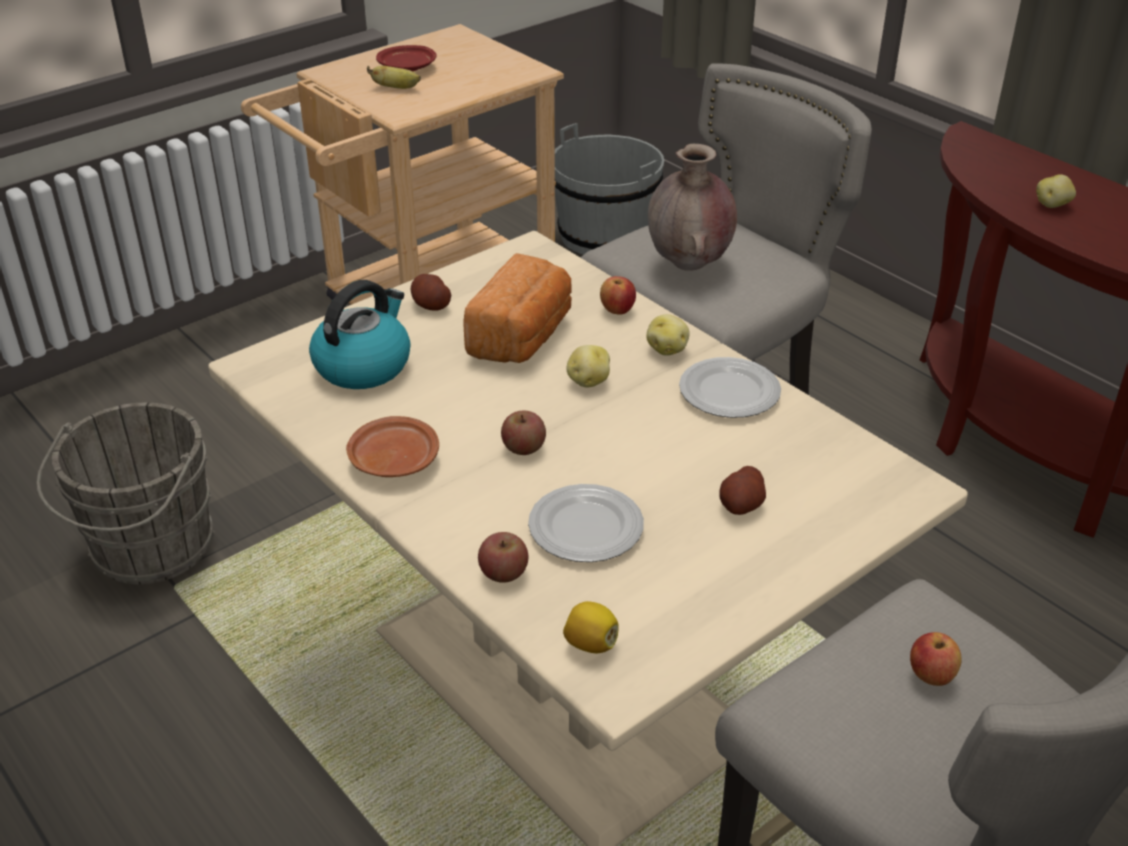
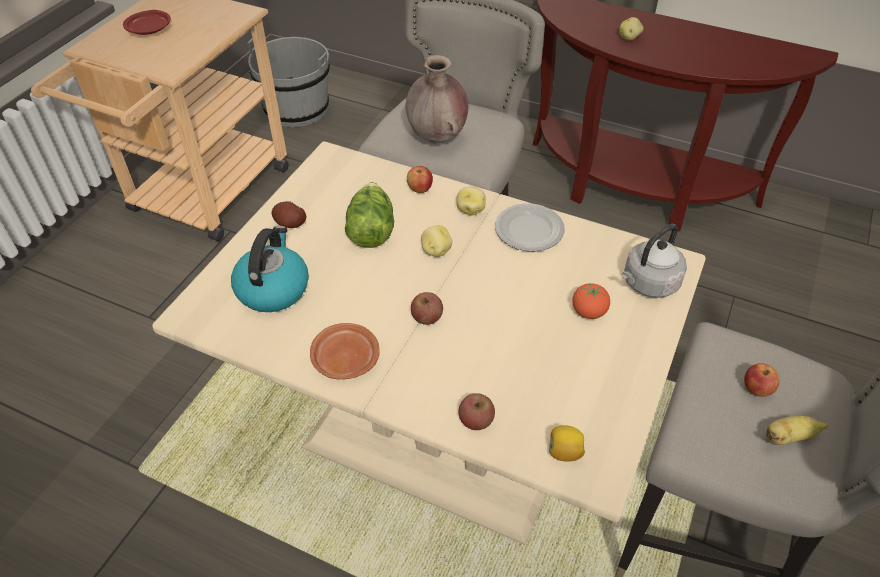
camera: 25 degrees left, 10 degrees up
(148, 550) = (101, 449): grey bucket -> none
(396, 88) = (152, 49): banana -> banana (788, 437)
(523, 337) = (370, 229): bread -> lettuce
(586, 527) = (505, 364): plate -> none
(741, 505) = (588, 312): potato -> tomato
(852, 499) = (648, 284): none -> grey kettle

